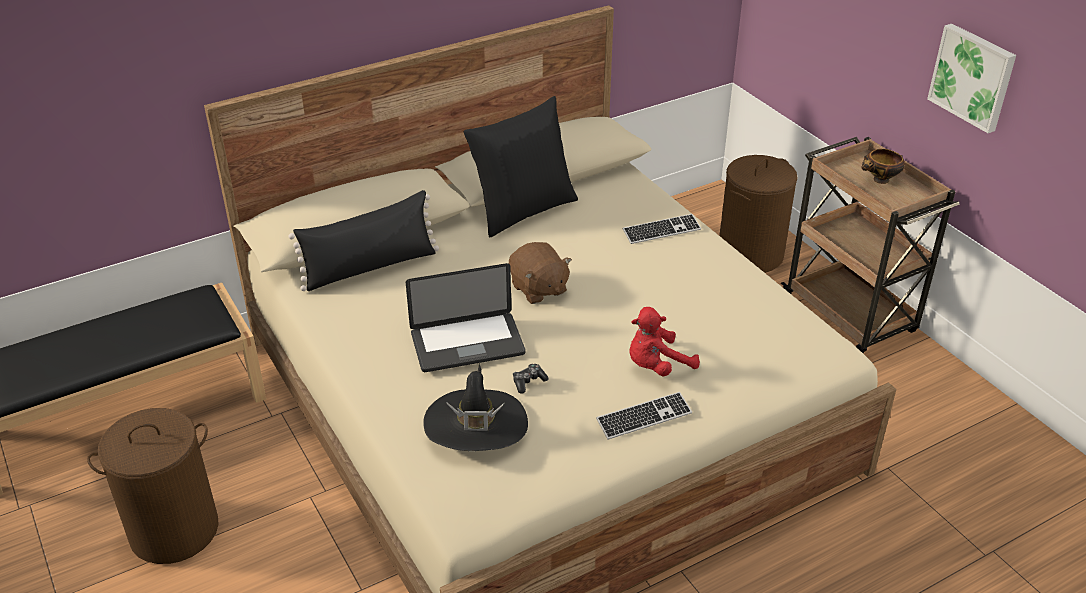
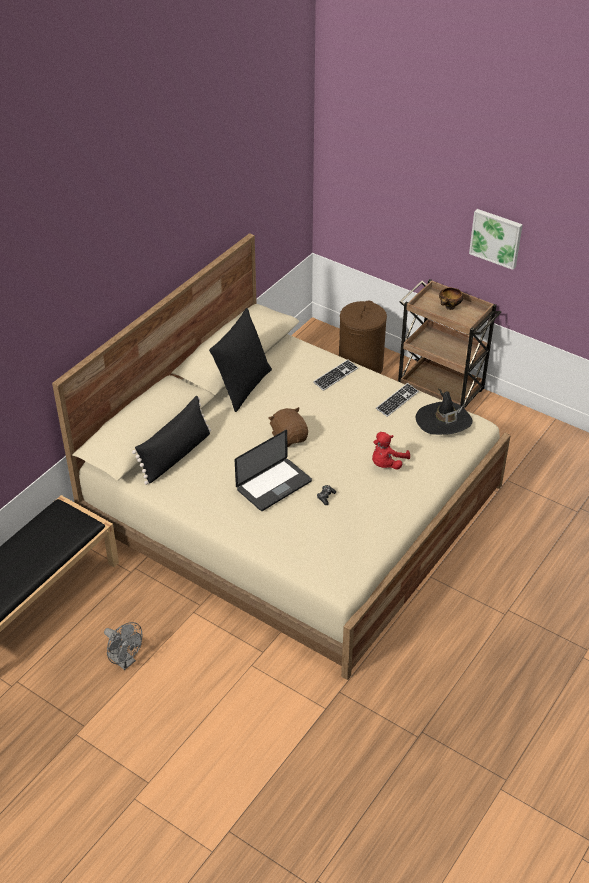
camera: 25 degrees left, 5 degrees up
(175, 530) = (125, 661): brown laundry basket -> grey fan
(476, 425) = (314, 531): black hat -> black hat (443, 421)
(538, 289) = (289, 437): brown plush toy -> brown plush toy turned 150 degrees counterclockwise
(644, 417) = (399, 496): keyboard -> keyboard (397, 401)

